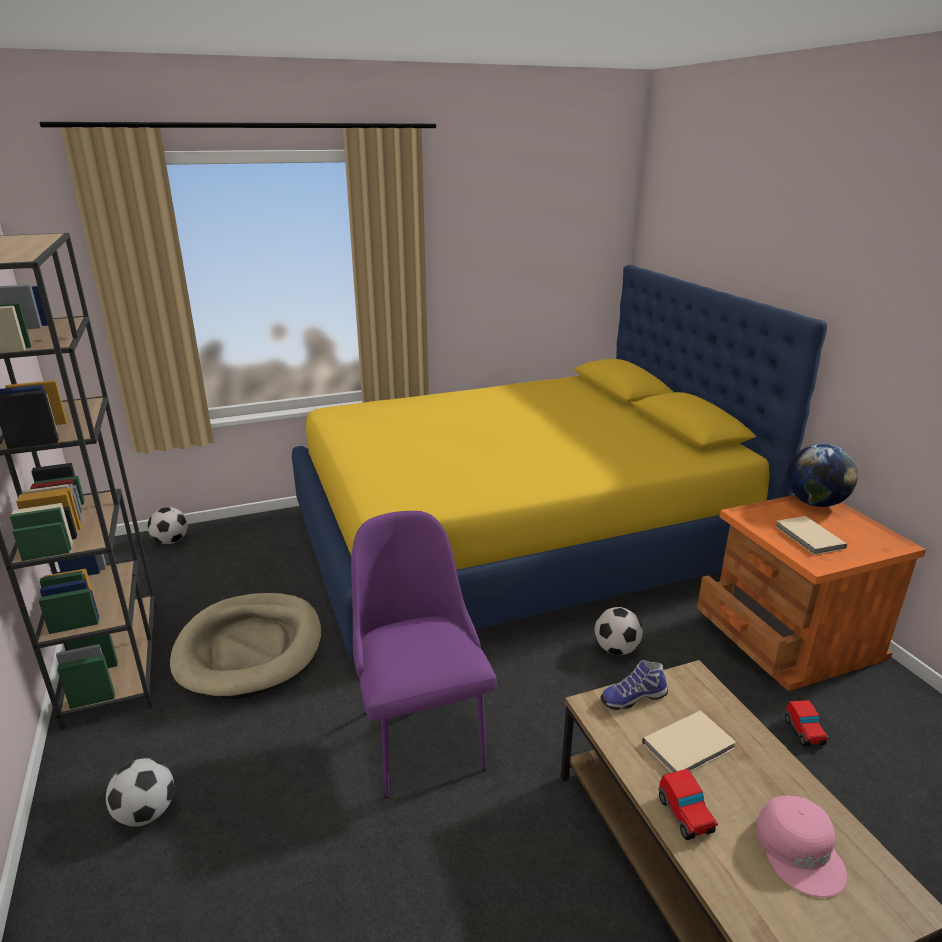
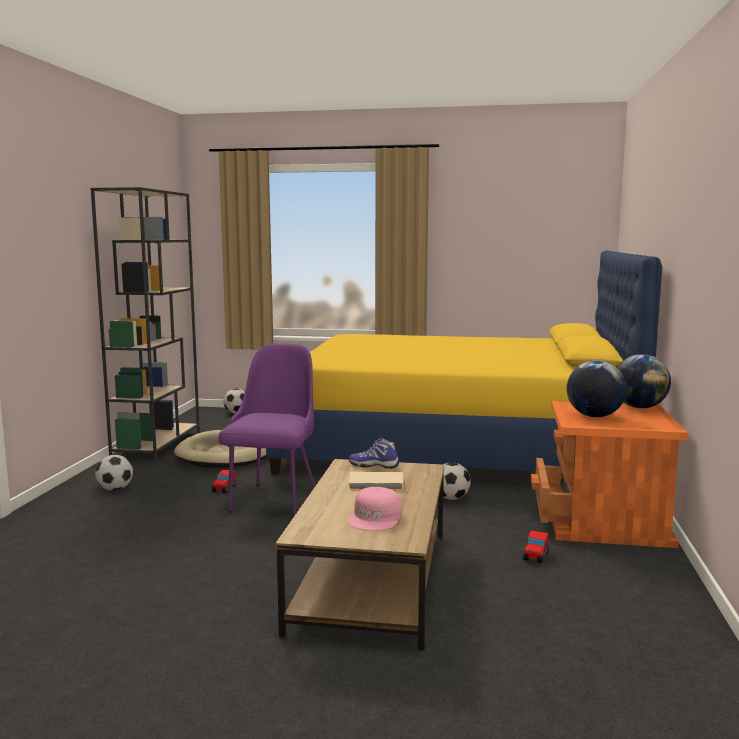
camera: 30 degrees right, 15 degrees down
(685, 816) = (331, 497): toy car -> toy car (224, 488)
(808, 538) = (594, 416): beige book -> globe

